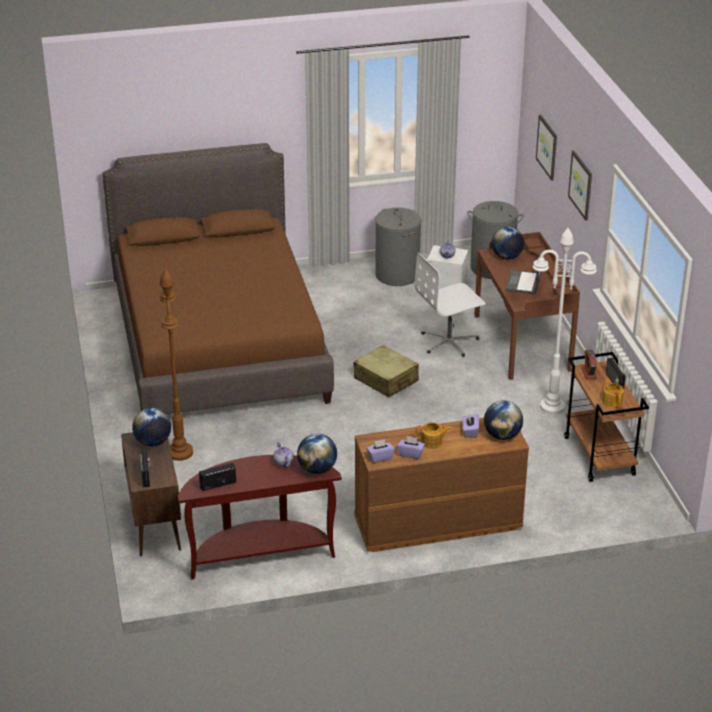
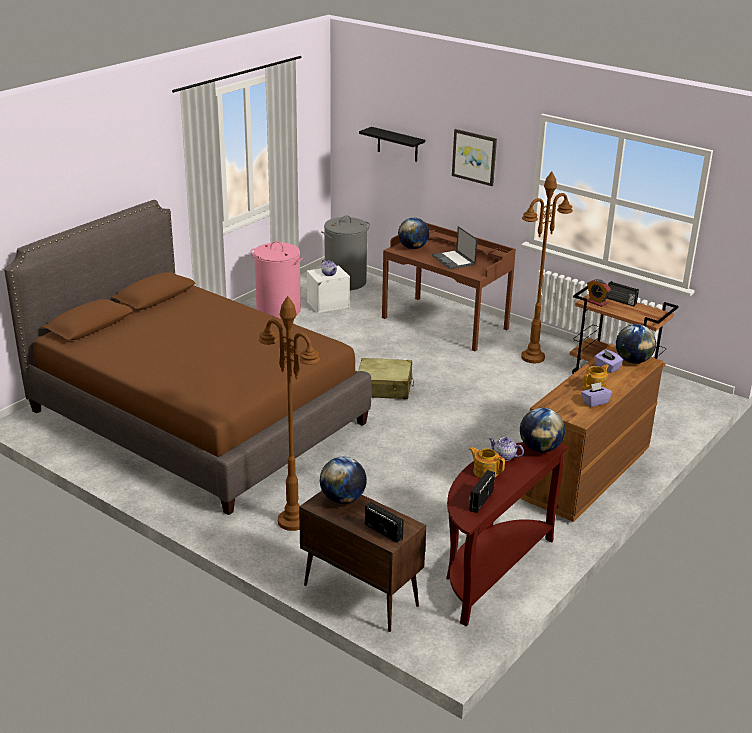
camera: 40 degrees left, 5 degrees down
(380, 457) = (577, 415): purple tissue box -> none
(397, 275) = (278, 310): grey laundry basket -> pink laundry basket
(449, 342) = (391, 342): white office chair -> none
(547, 147) = (397, 144): picture -> black shelf
(552, 407) = (533, 357): white floor lamp -> brown floor lamp
(612, 401) = (642, 314): teapot -> teapot (485, 471)

